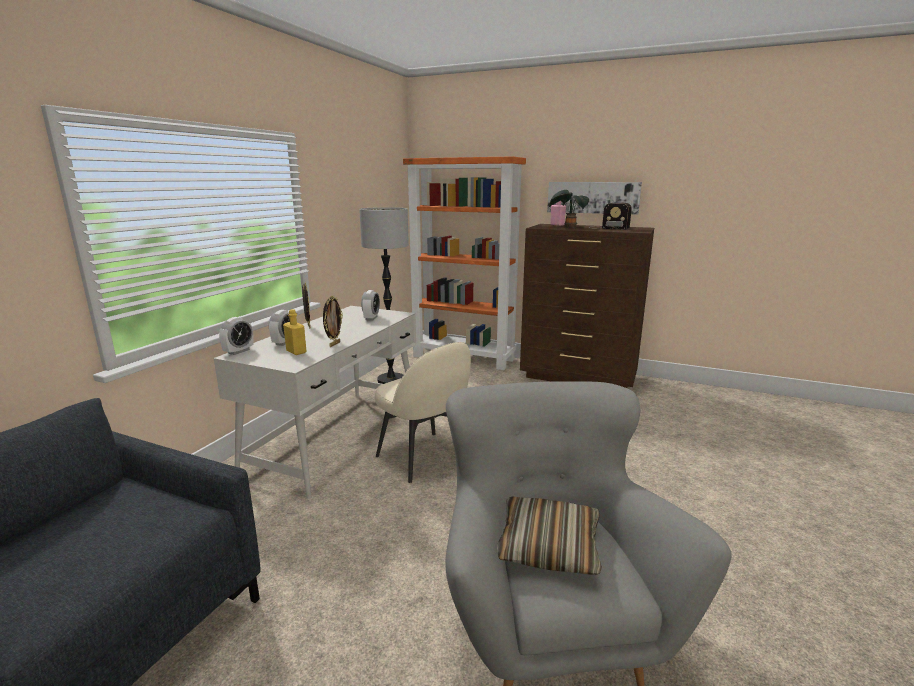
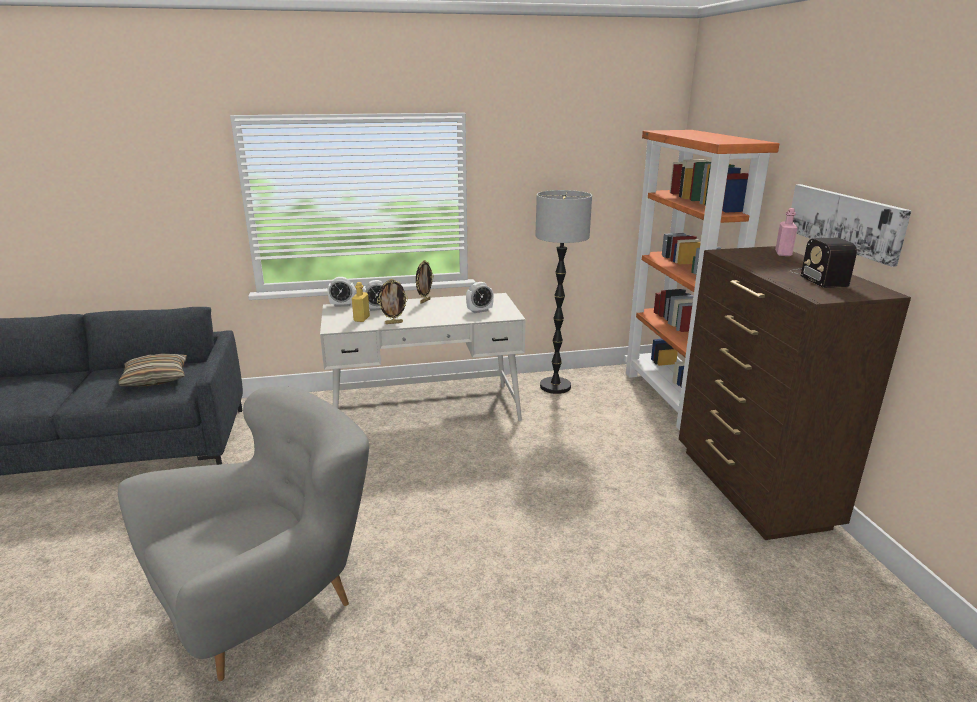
camera: 55 degrees right, 5 degrees up
(424, 457) = (437, 461): beige chair -> none
(548, 546) = (230, 530): pillow -> pillow (156, 378)
(568, 227) = (764, 262): potted plant -> none

